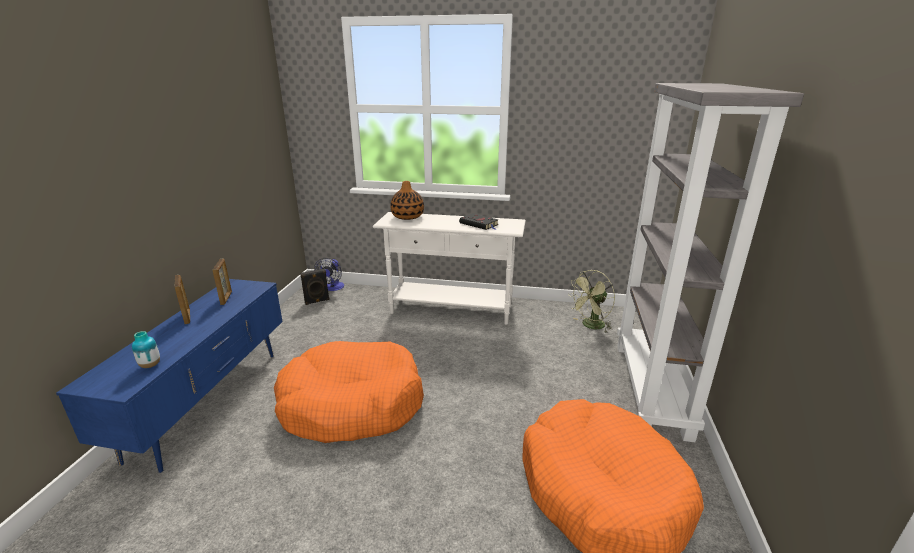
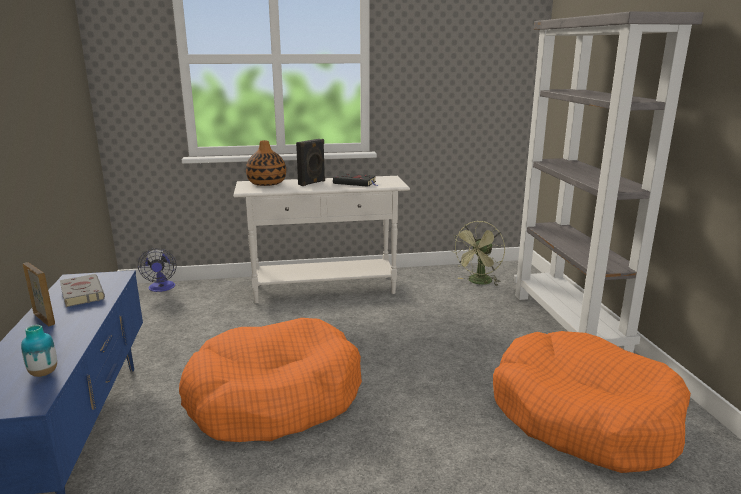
camera: 20 degrees left, 5 degrees down
(226, 298) = (82, 293): picture frame -> grey book
(317, 301) = (150, 305): black speaker -> black speaker (312, 183)

